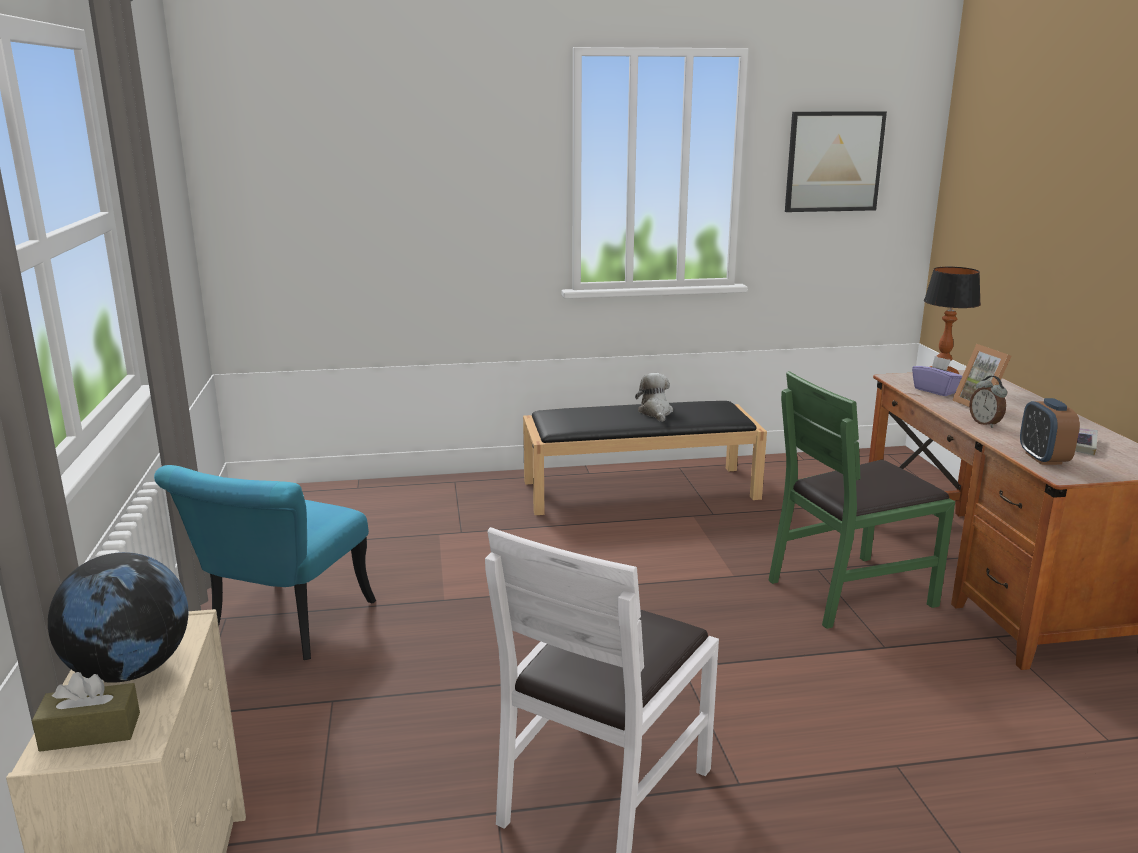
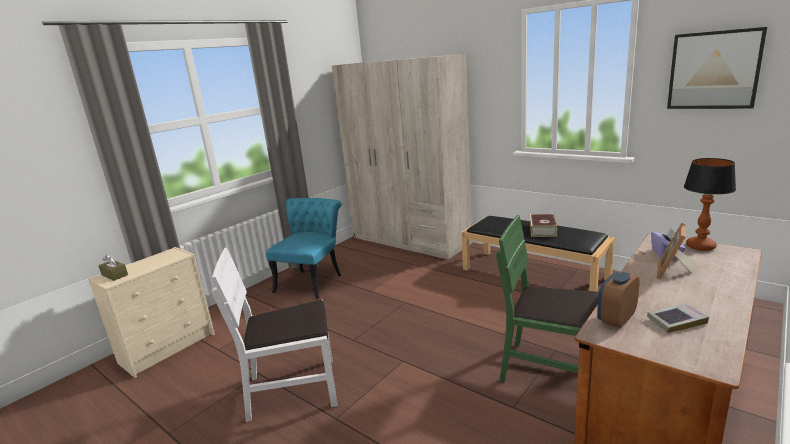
camera: 50 degrees right, 0 degrees up
(130, 671) = (149, 263): globe -> none
(282, 629) = (312, 280): turquoise chair -> turquoise chair turned 135 degrees clockwise
(359, 499) = (410, 240): none -> beige wardrobe
(655, 412) = (542, 230): plush toy -> book
(985, 423) = (640, 284): alarm clock -> none

